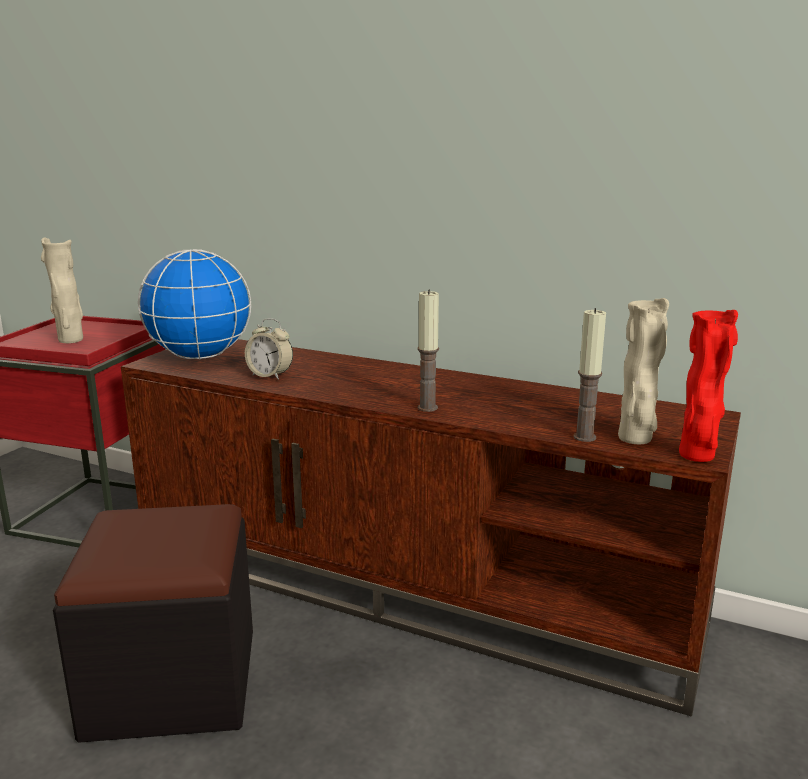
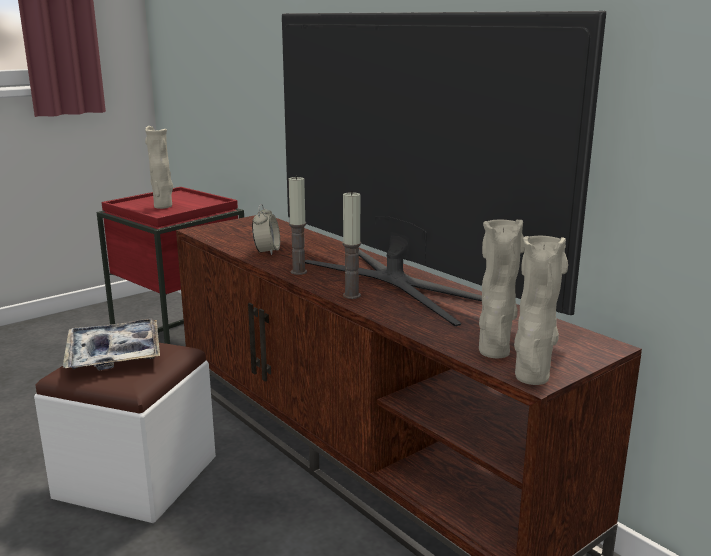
camera: 25 degrees right, 0 degrees up
(136, 532) = (114, 354): none -> tray
(172, 683) = (136, 477): black ottoman -> white ottoman
(199, 357) = (236, 230): globe -> none
(270, 375) = (267, 251): alarm clock -> alarm clock turned 135 degrees counterclockwise
(457, 387) = (400, 282): none -> television
(584, 437) = (450, 342): candle -> candle (298, 272)
(697, 457) = (531, 379): red vase -> beige vase

